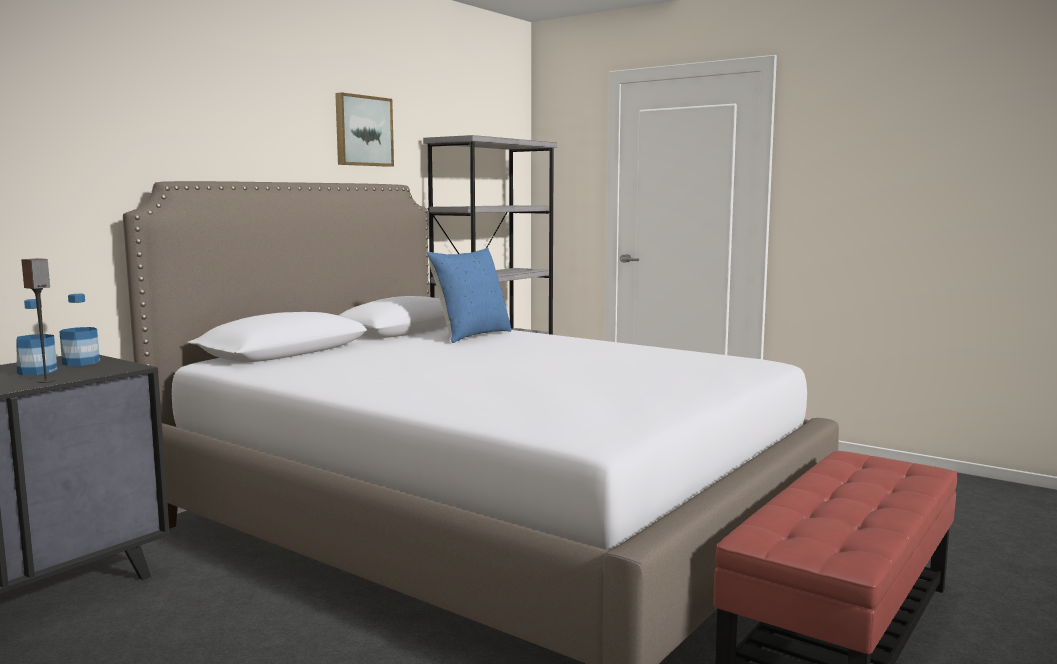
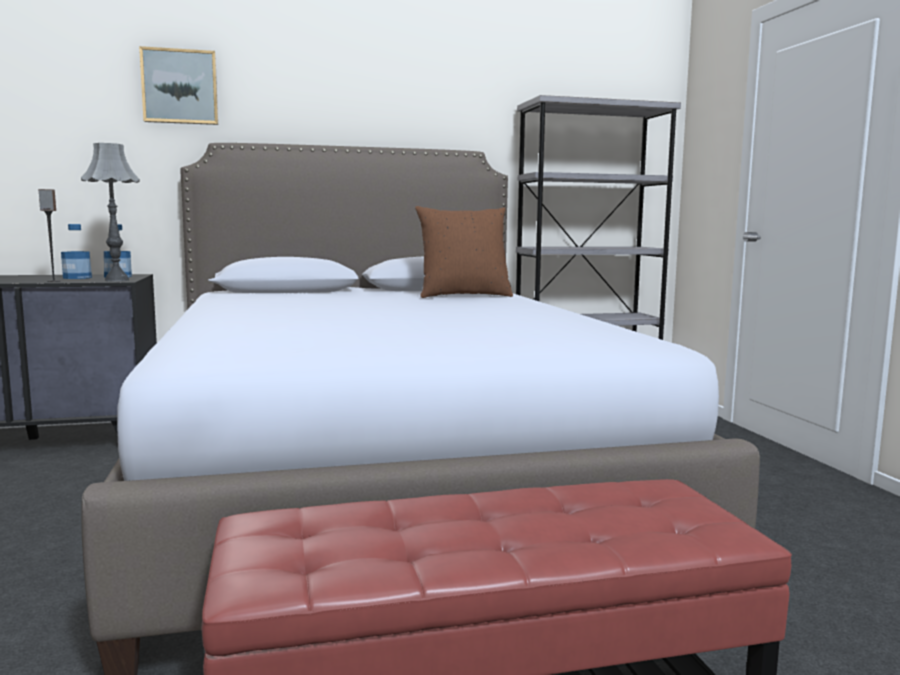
camera: 40 degrees right, 0 degrees up
(121, 368) = (117, 280): none -> grey table lamp
(362, 131) = (440, 100): picture -> picture (180, 87)
(471, 335) = (463, 296): blue pillow -> brown pillow

